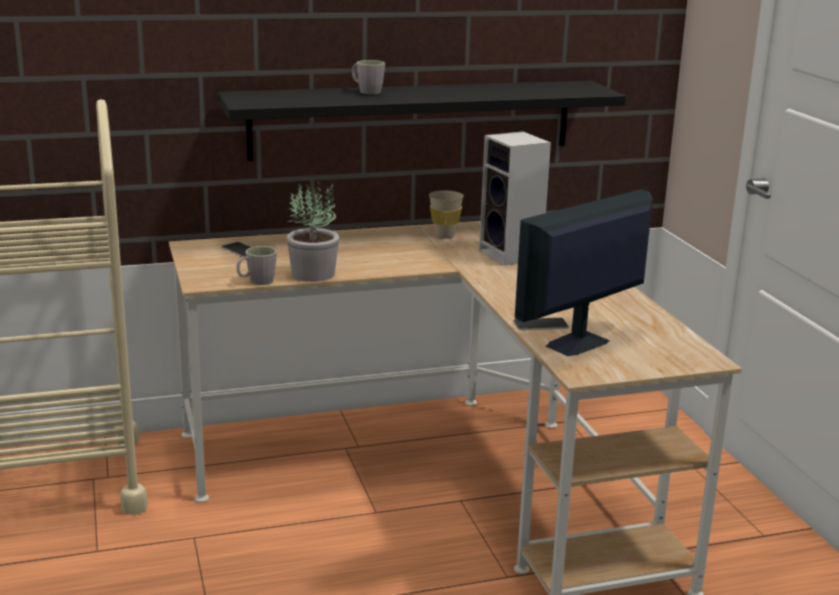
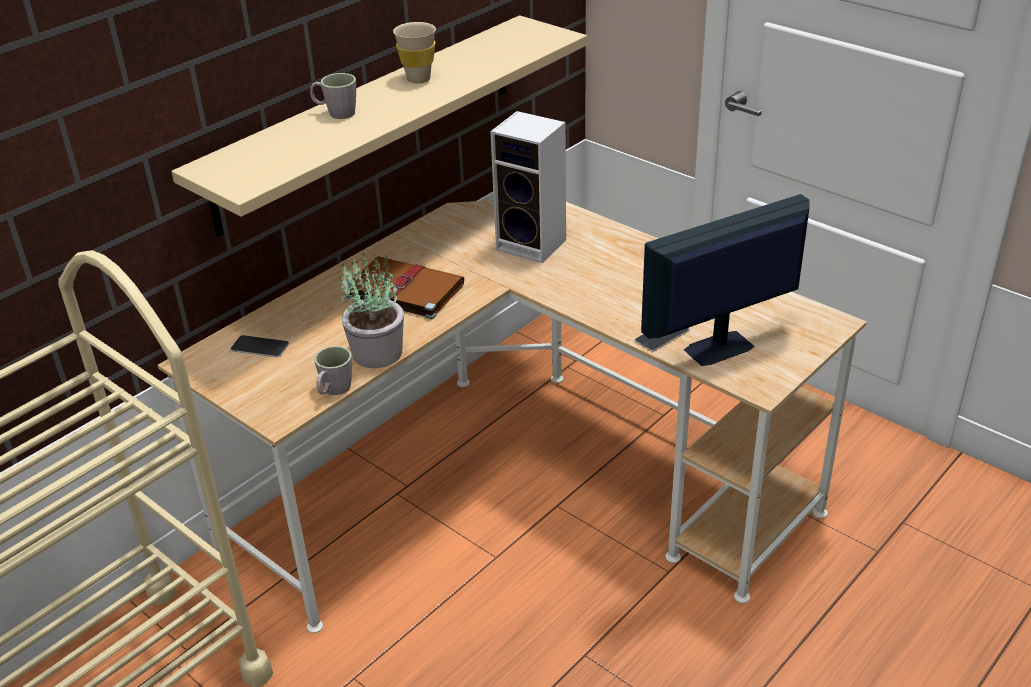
camera: 30 degrees left, 15 degrees up
(378, 251) = (403, 290): none -> brown book
(412, 119) = (370, 121): black shelf -> beige shelf
(444, 236) = (440, 240): beige cup -> beige cup (418, 79)
(576, 344) = (717, 348): monitor -> monitor turned 45 degrees clockwise

